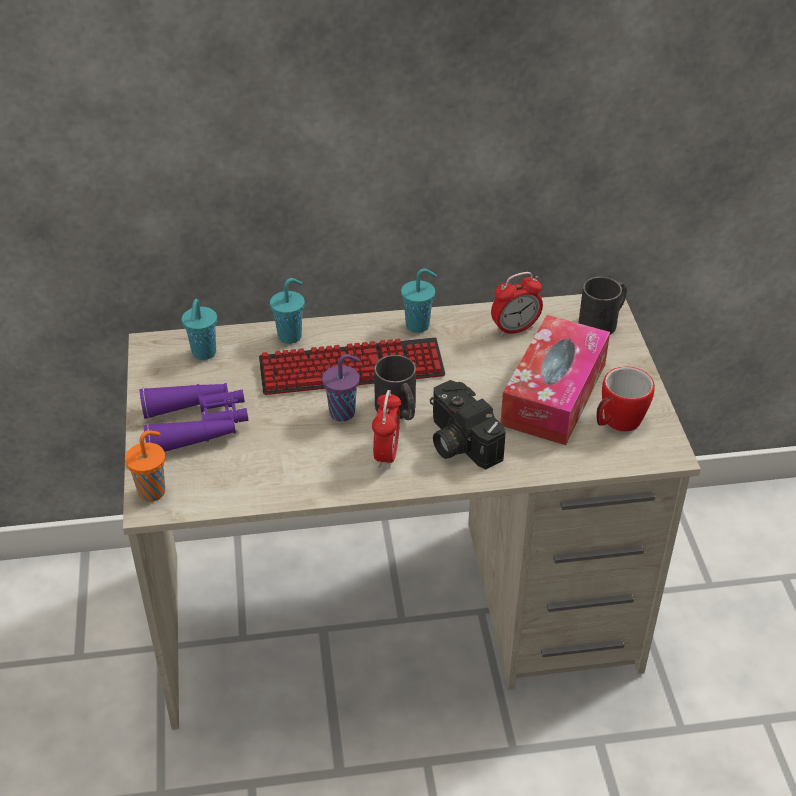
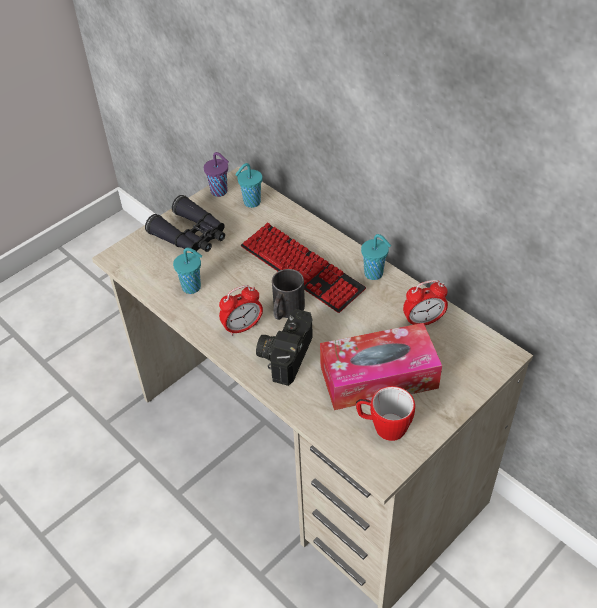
camera: 55 degrees right, 5 degrees up
(153, 491) = (127, 251): orange cup -> none
(196, 425) = (191, 236): purple binoculars -> black binoculars
(291, 336) = (303, 226): turquoise cup -> turquoise cup (192, 287)
(343, 412) = (260, 287): purple cup -> purple cup (220, 192)
(515, 329) = (423, 321): alarm clock -> alarm clock turned 45 degrees counterclockwise
(603, 321) = (485, 362): black mug -> none

